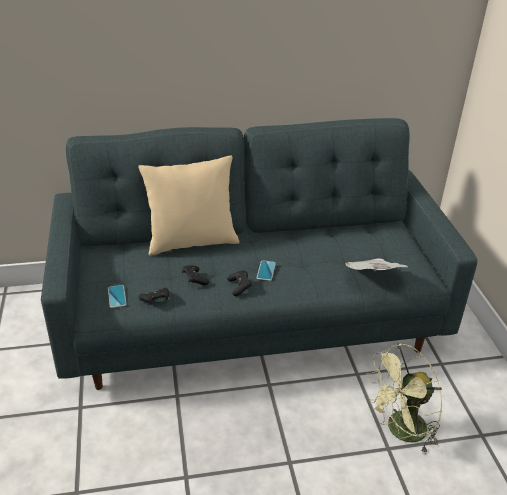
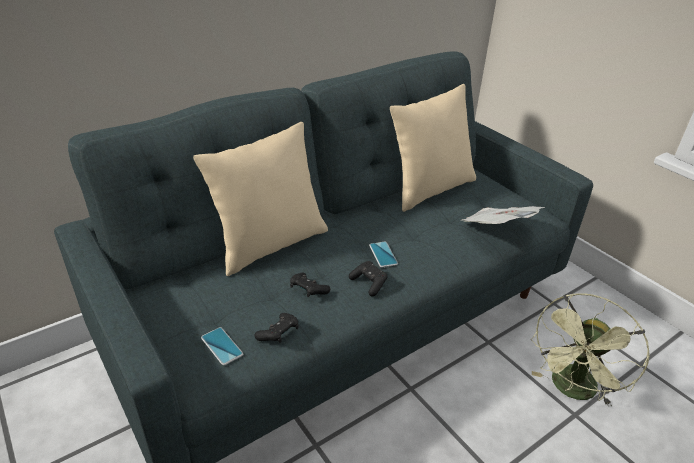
camera: 25 degrees left, 0 degrees up
(346, 232) = (430, 189): none -> beige pillow

